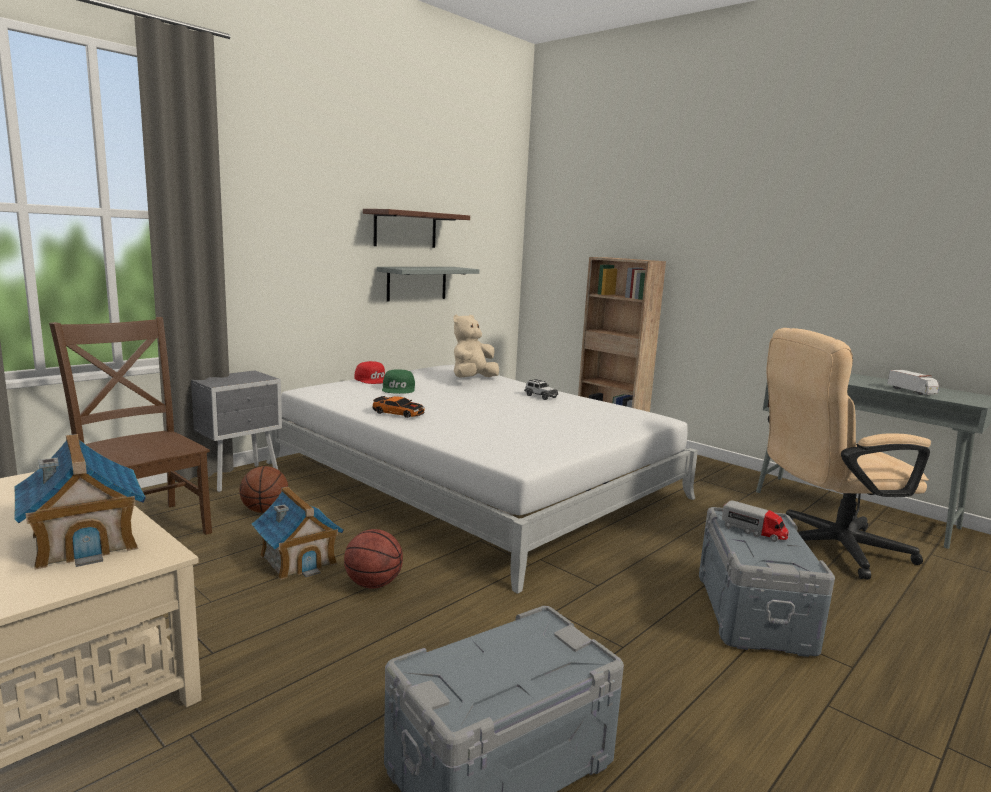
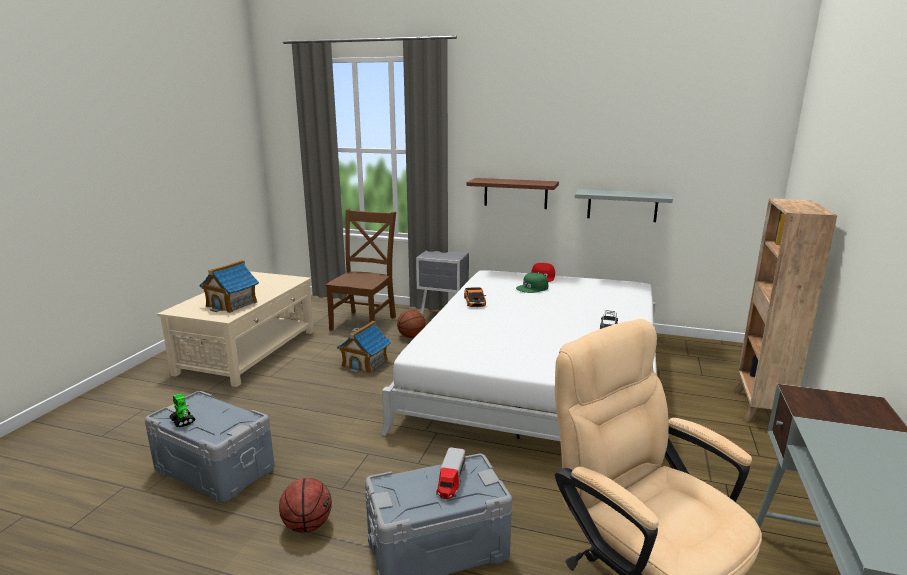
camera: 65 degrees right, 5 degrees up
(373, 584) = (356, 389): basketball -> basketball (307, 525)
(405, 229) = (611, 158): brown shelf -> brown shelf (515, 193)
(472, 379) = (603, 298): beige plush toy -> none
(500, 692) = (183, 421): none -> toy robot
(912, 391) = (861, 492): toy truck -> none

